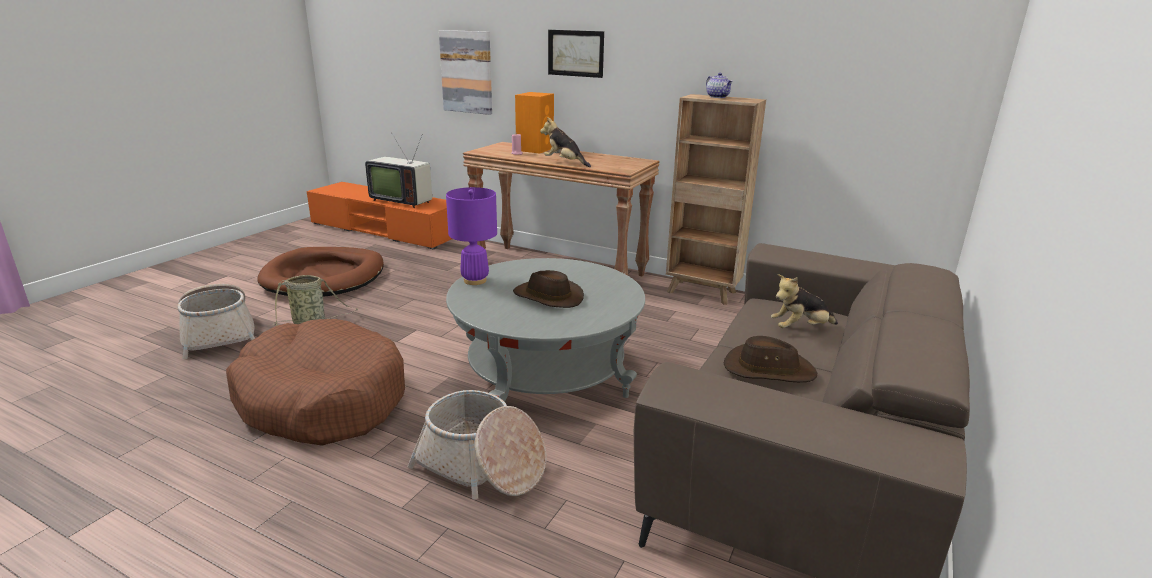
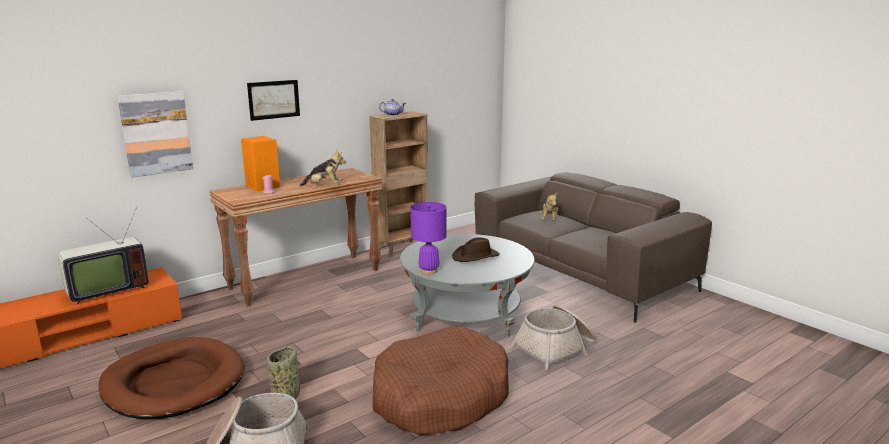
camera: 65 degrees left, 5 degrees down
(564, 163) = (324, 186): plush toy -> plush toy turned 150 degrees counterclockwise
(768, 370) = (587, 234): brown hat -> none

